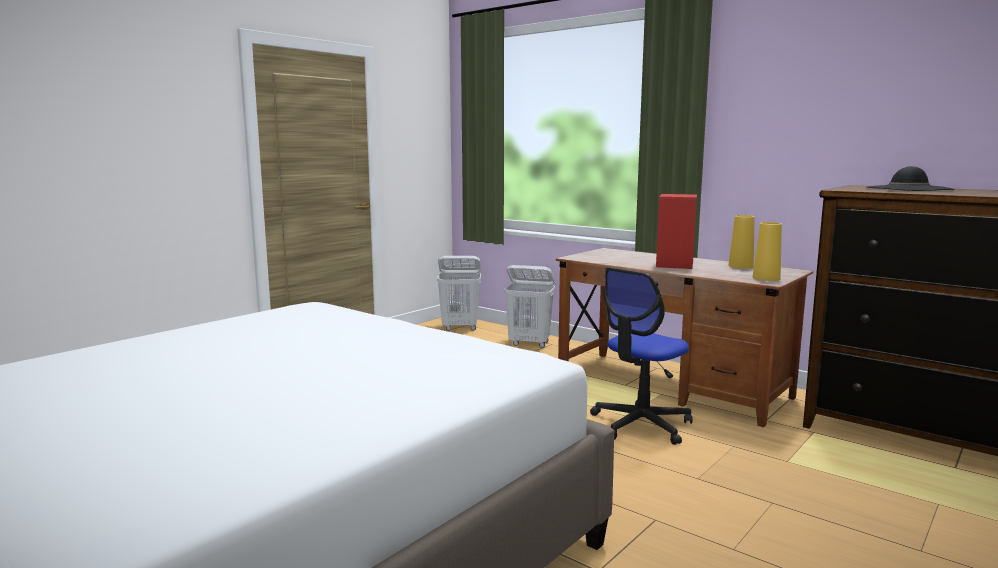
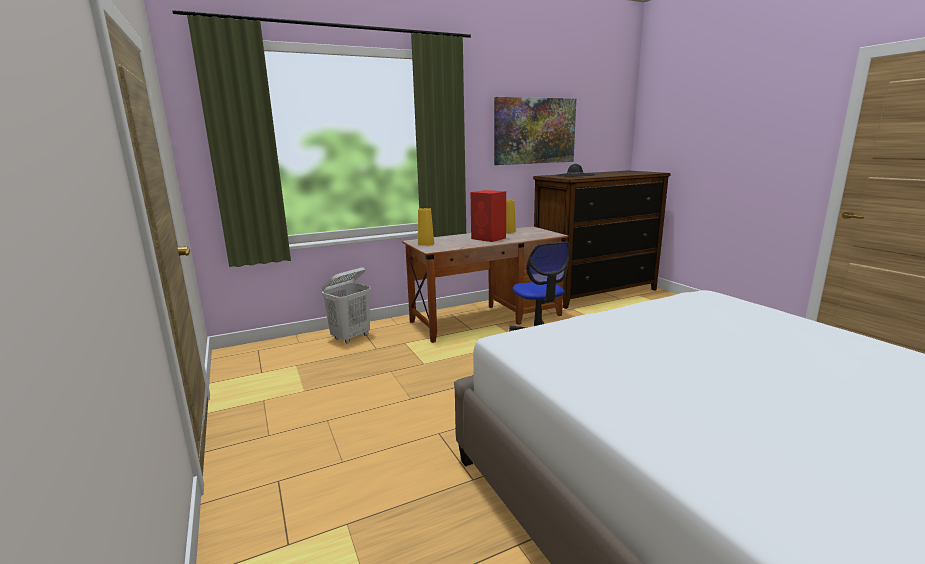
camera: 65 degrees left, 5 degrees up
(460, 328) = (262, 354): white laundry basket -> none
(766, 278) = (546, 233): yellow vase -> yellow vase (426, 243)
(863, 105) = (535, 131): none -> picture

